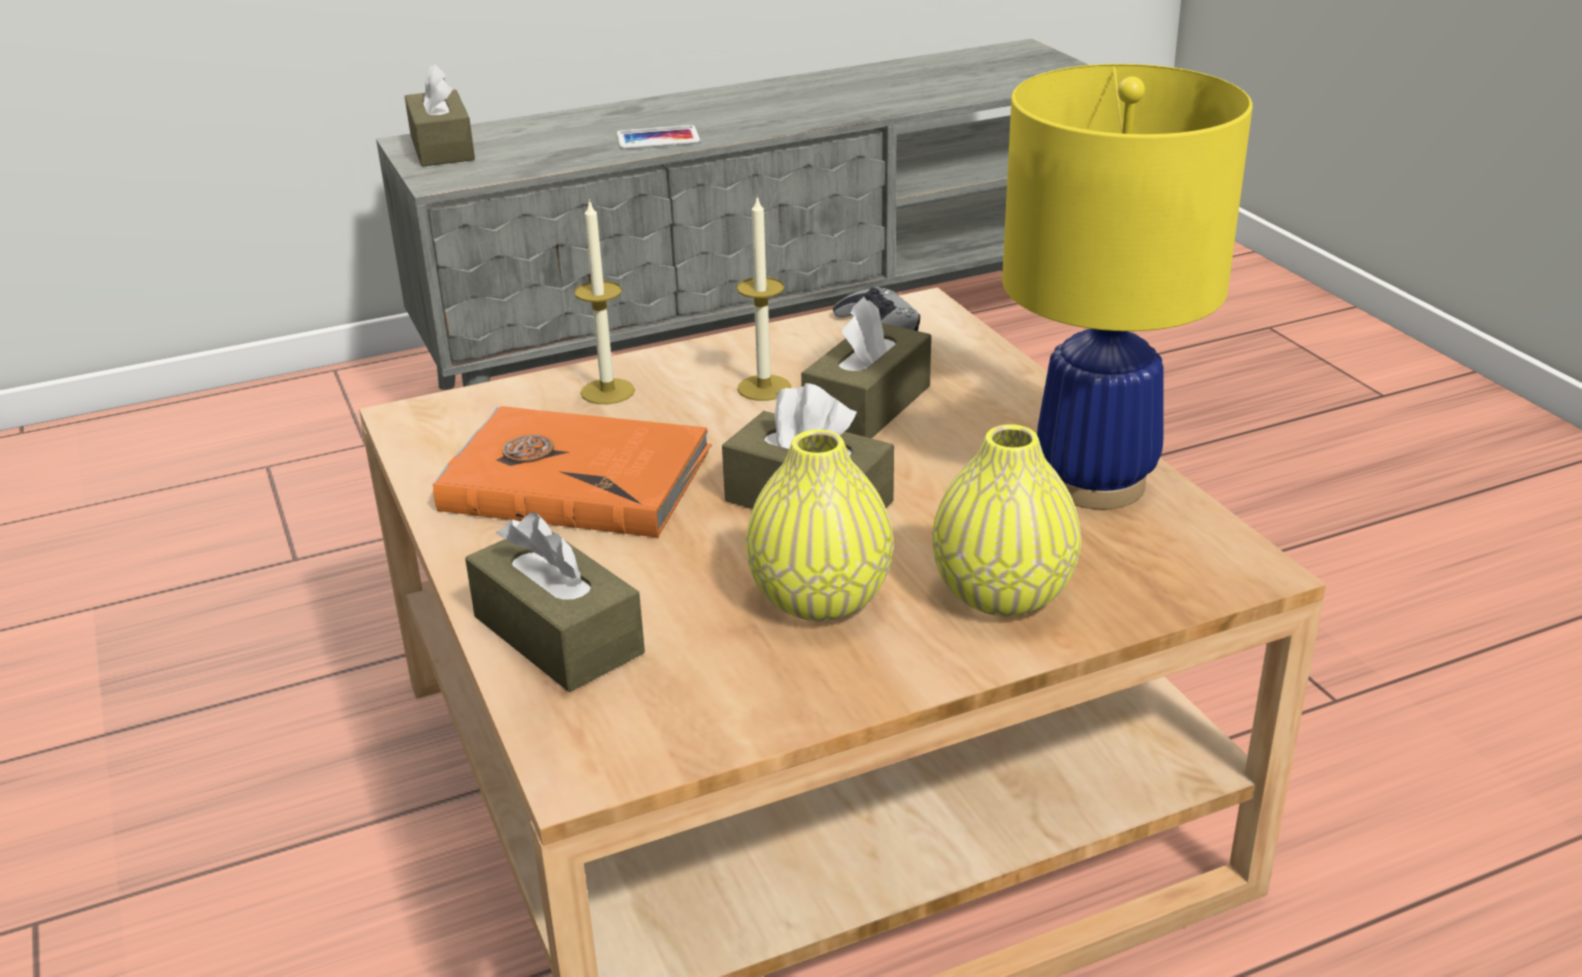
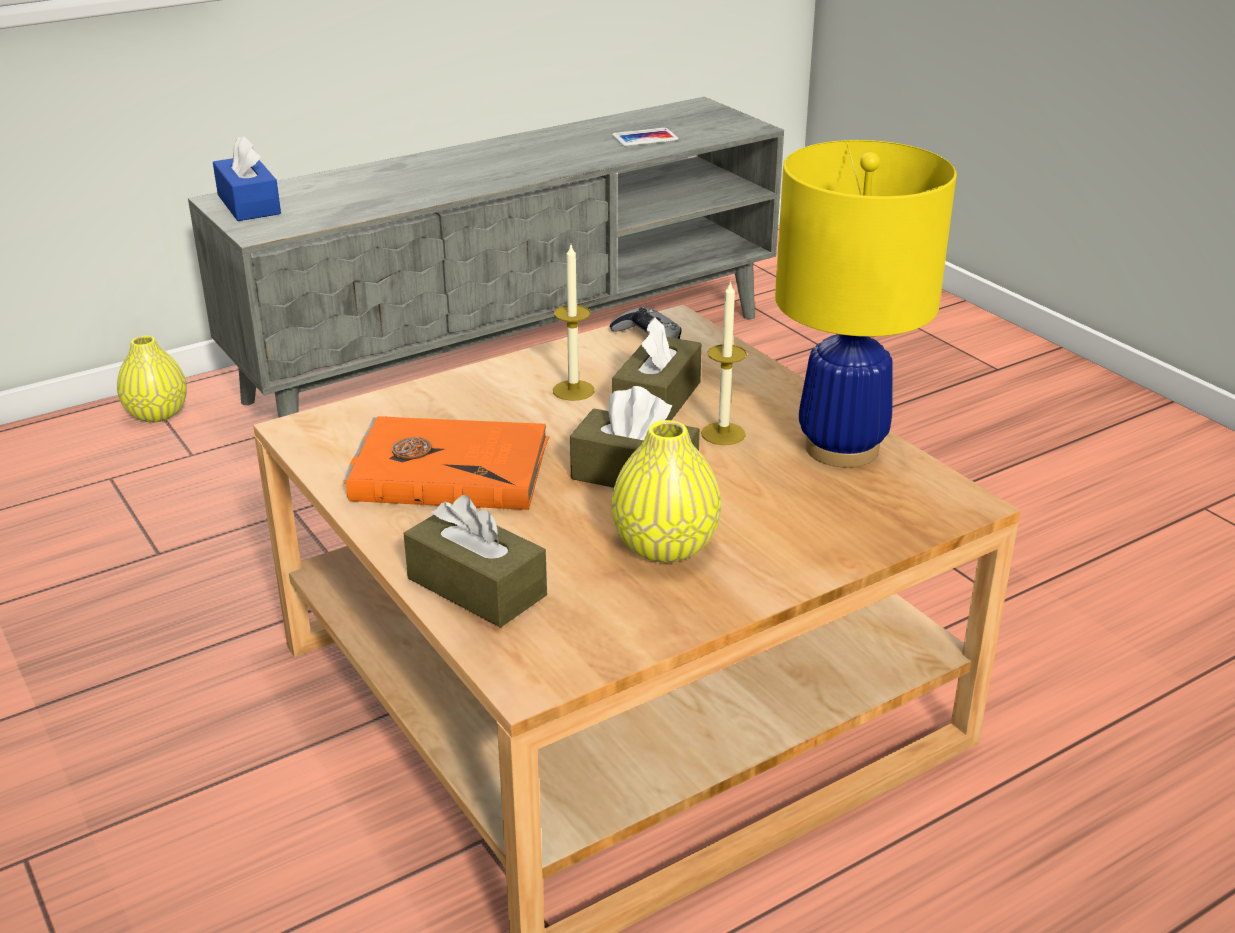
camera: 10 degrees left, 0 degrees up
(442, 148) = (249, 204): brown tissue box -> blue tissue box
(607, 391) = (451, 400): candle -> candle (723, 434)
(658, 138) = (428, 191): phone -> phone (645, 138)
(1002, 594) = (796, 533): yellow vase -> yellow vase (157, 414)

